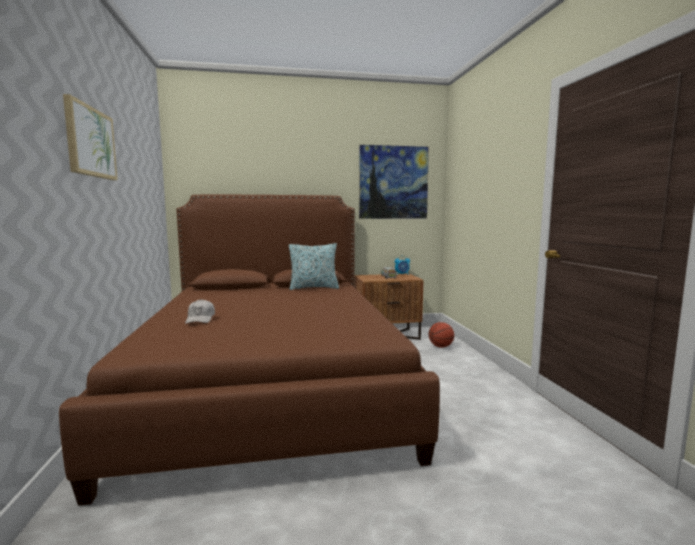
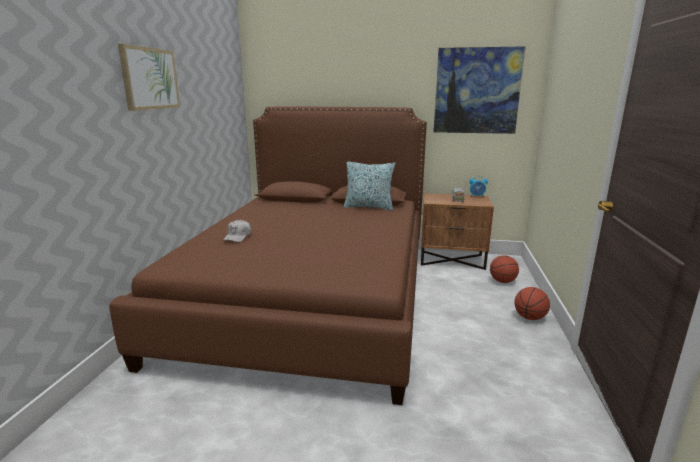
camera: 20 degrees right, 10 degrees up
(482, 371) = (529, 317): none -> basketball

